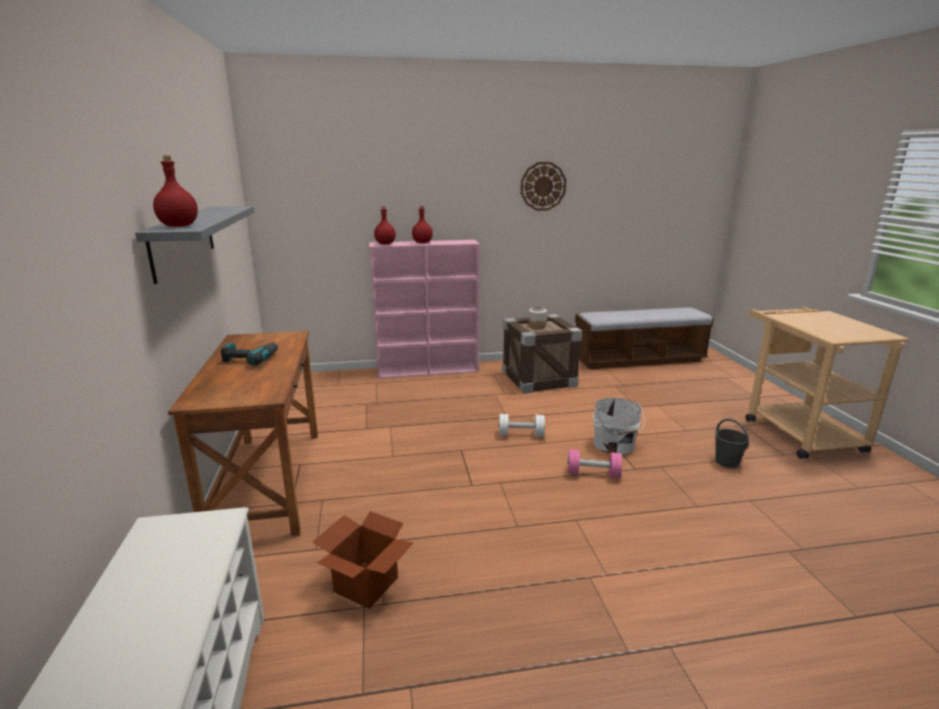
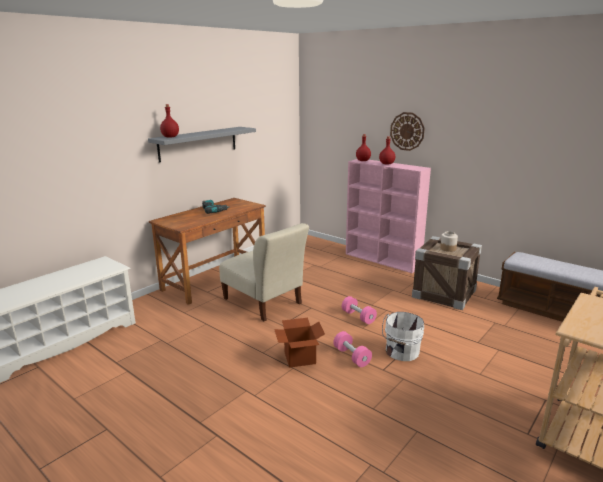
camera: 50 degrees right, 0 degrees up
(366, 584) = (174, 334): cardboard box -> cardboard box (300, 358)
(400, 473) = (264, 303): none -> beige chair
(521, 434) = (358, 317): white dumbbell -> pink dumbbell
(543, 186) = (494, 130): wall clock -> wall clock (407, 131)
(727, 462) = (460, 406): grey bucket -> none

